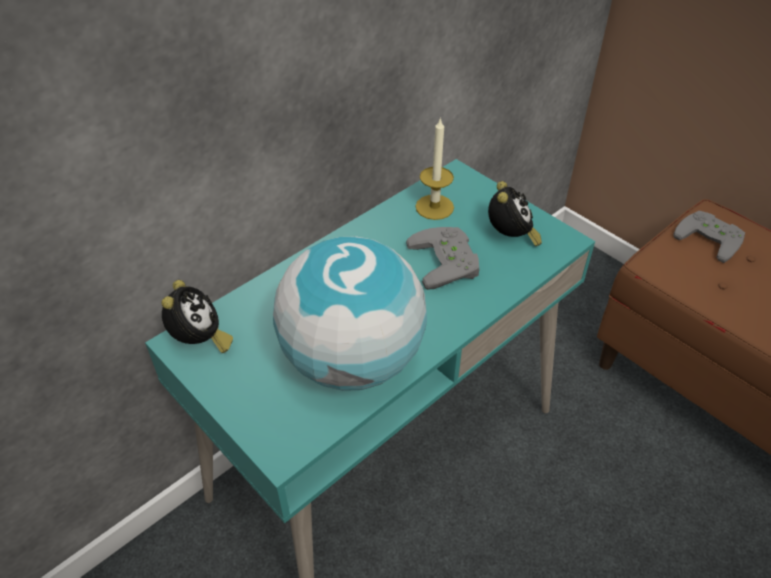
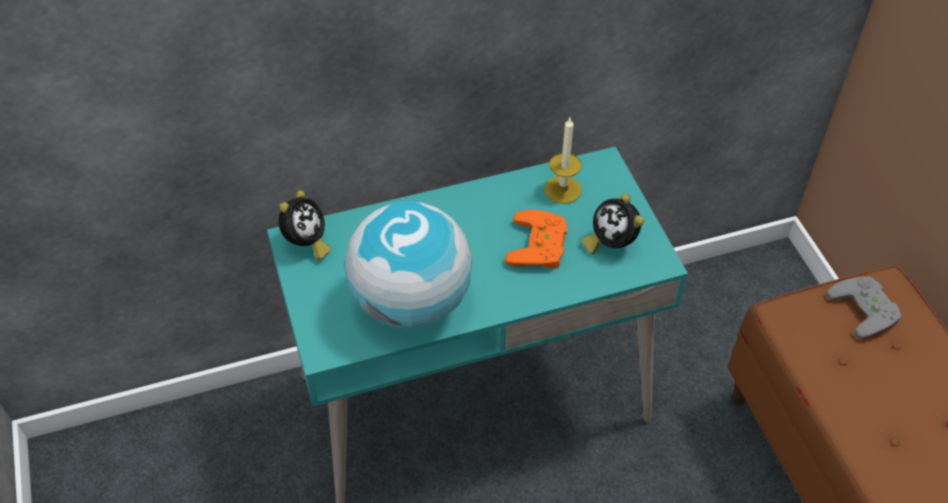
camera: 25 degrees right, 5 degrees up
(448, 261) = (541, 246): grey game controller -> orange game controller
(510, 238) = (611, 243): alarm clock -> alarm clock turned 120 degrees clockwise

